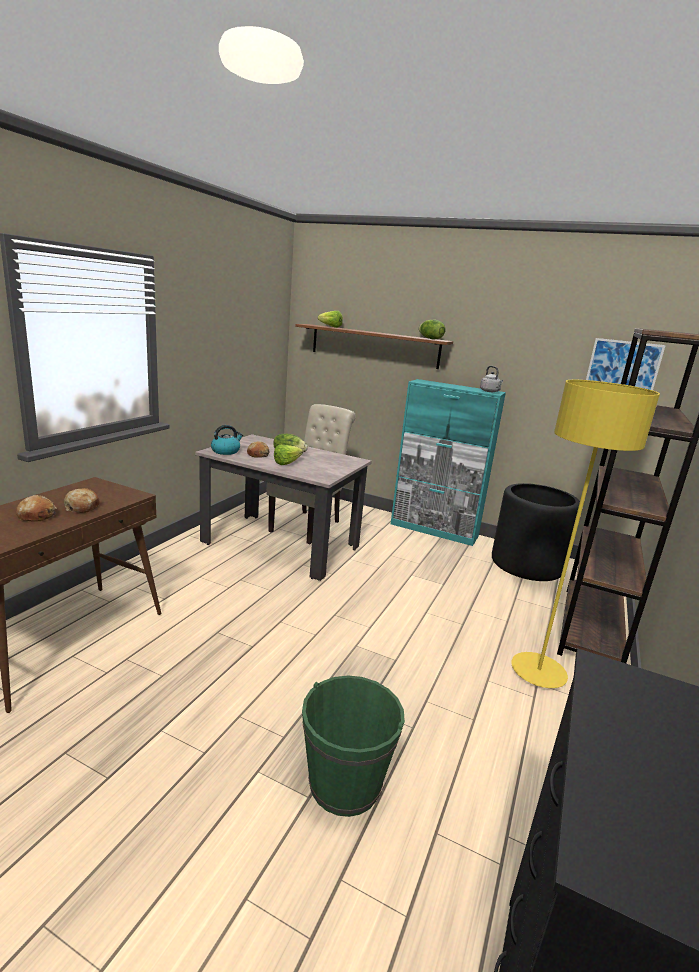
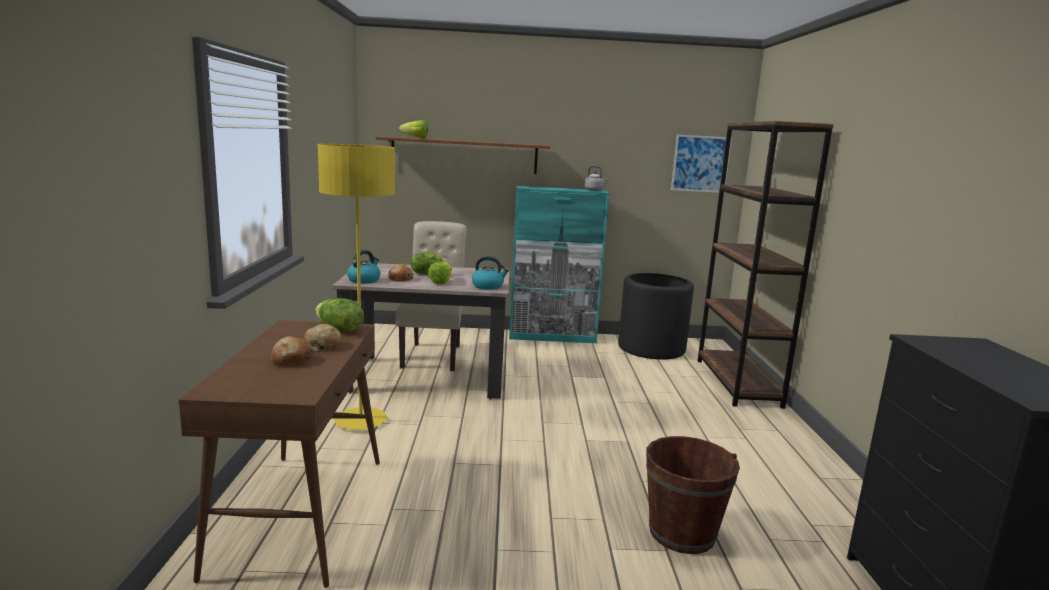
camera: 25 degrees left, 5 degrees down
(321, 474) = (488, 286): none -> kettle
(345, 784) = (682, 533): green bucket -> brown bucket
(430, 339) = (529, 144): lettuce -> lettuce (339, 329)
(538, 672) = (733, 421): yellow floor lamp -> yellow floor lamp (360, 421)

